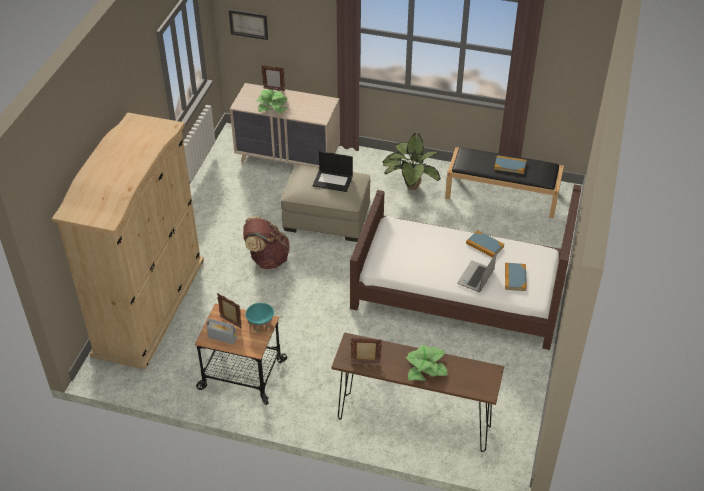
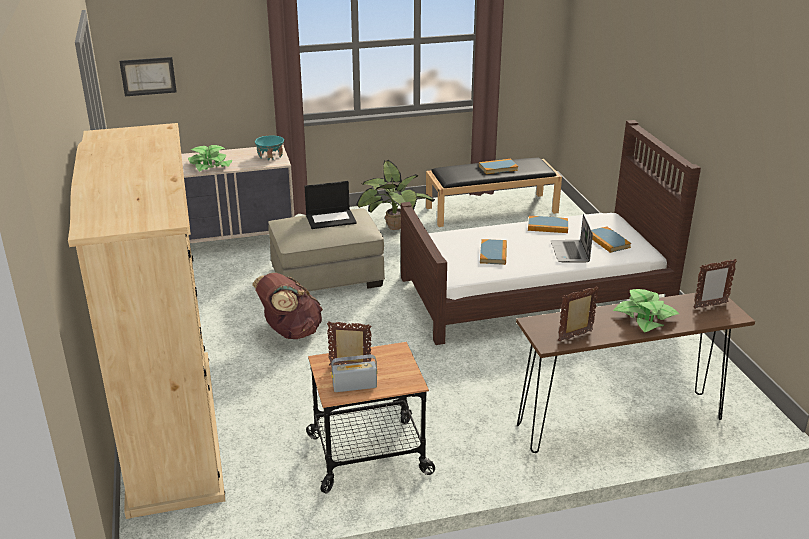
camera: 30 degrees left, 15 degrees down
(260, 324) = (390, 356): turquoise bowl -> turquoise bowl (270, 156)
(274, 90) = (198, 153): picture frame -> picture frame (710, 305)
(419, 257) = (493, 254): none -> book

